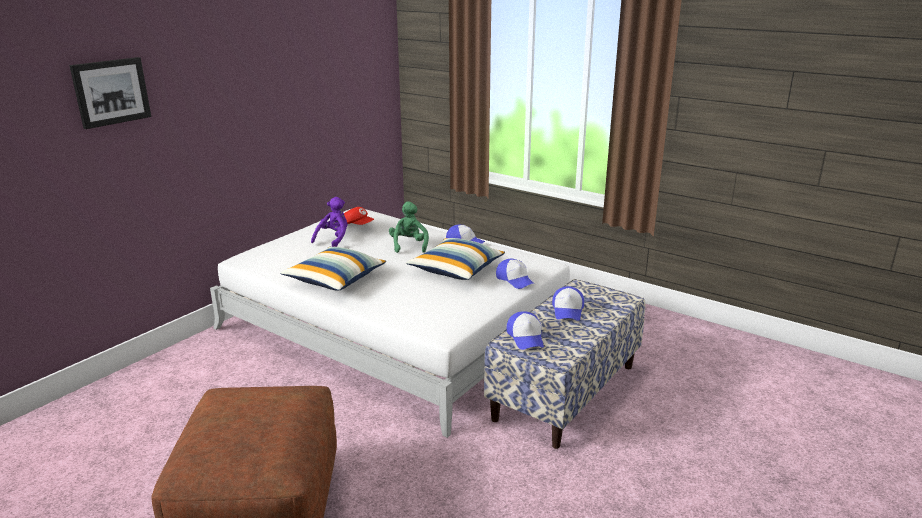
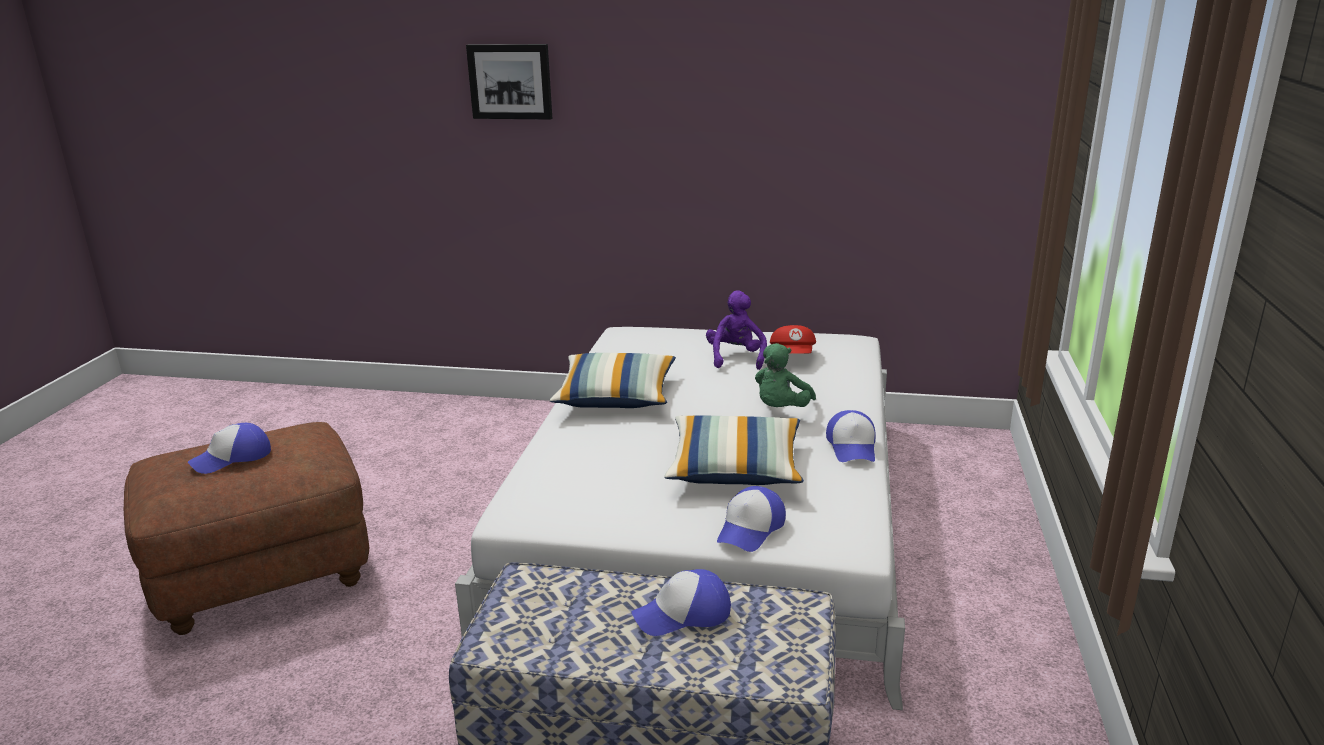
camera: 65 degrees right, 0 degrees up
(334, 240) = (736, 358): purple plush toy -> purple plush toy turned 90 degrees counterclockwise
(409, 245) = (781, 409): green plush toy -> green plush toy turned 150 degrees clockwise
(526, 337) = (550, 593): cap -> cap (232, 458)

